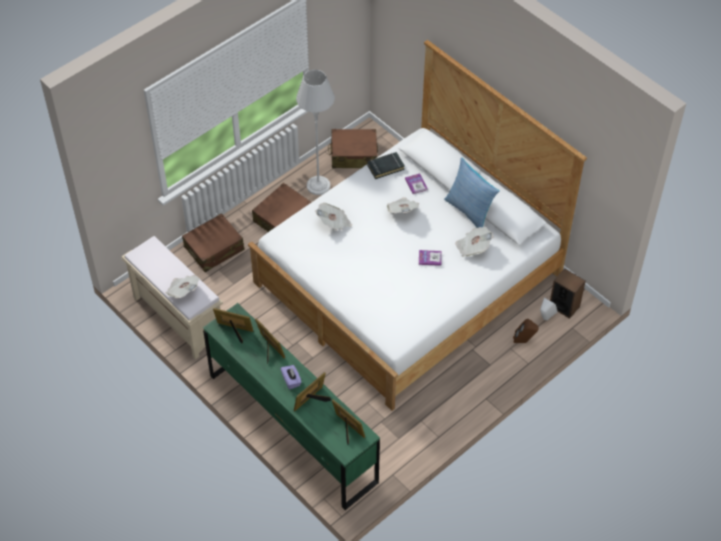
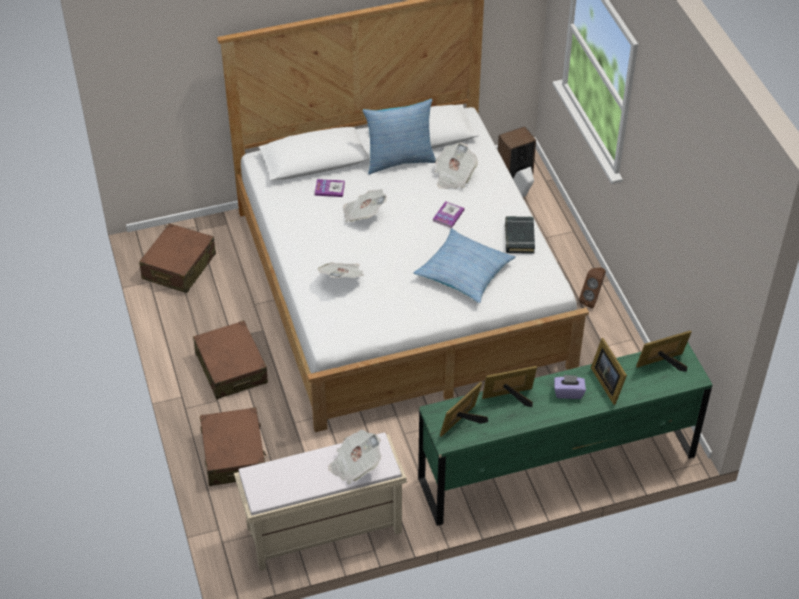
camera: 65 degrees left, 5 degrees down
(318, 186) = (204, 316): grey floor lamp -> none
(380, 287) = (464, 272): none -> pillow
(385, 167) = (285, 205): black book -> black book (519, 237)
(524, 341) = (542, 223): brown speaker -> brown speaker (592, 300)

